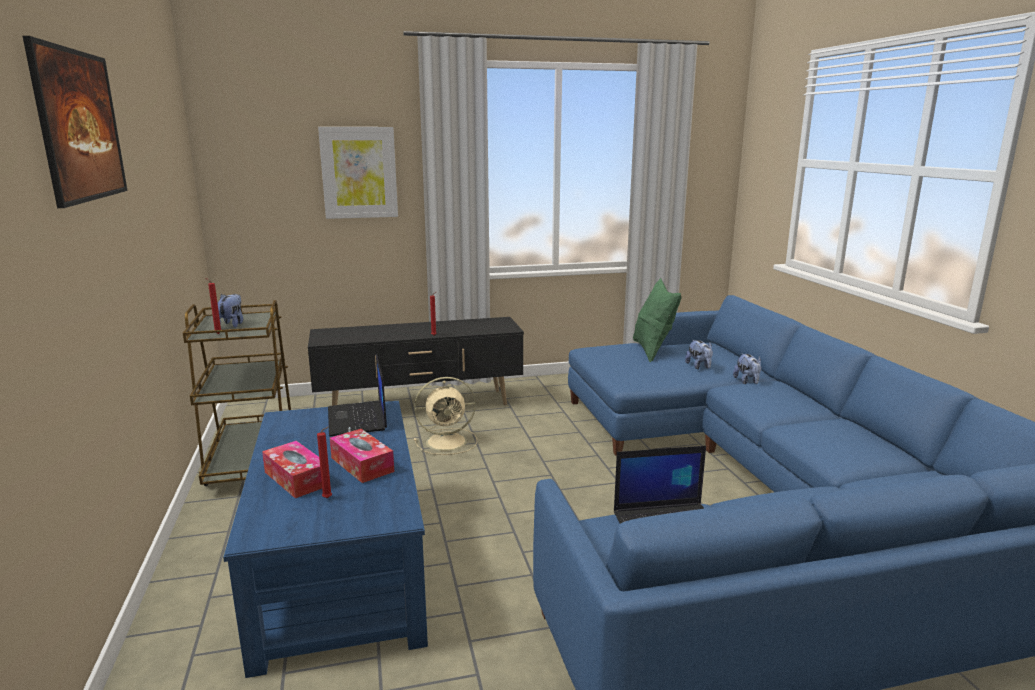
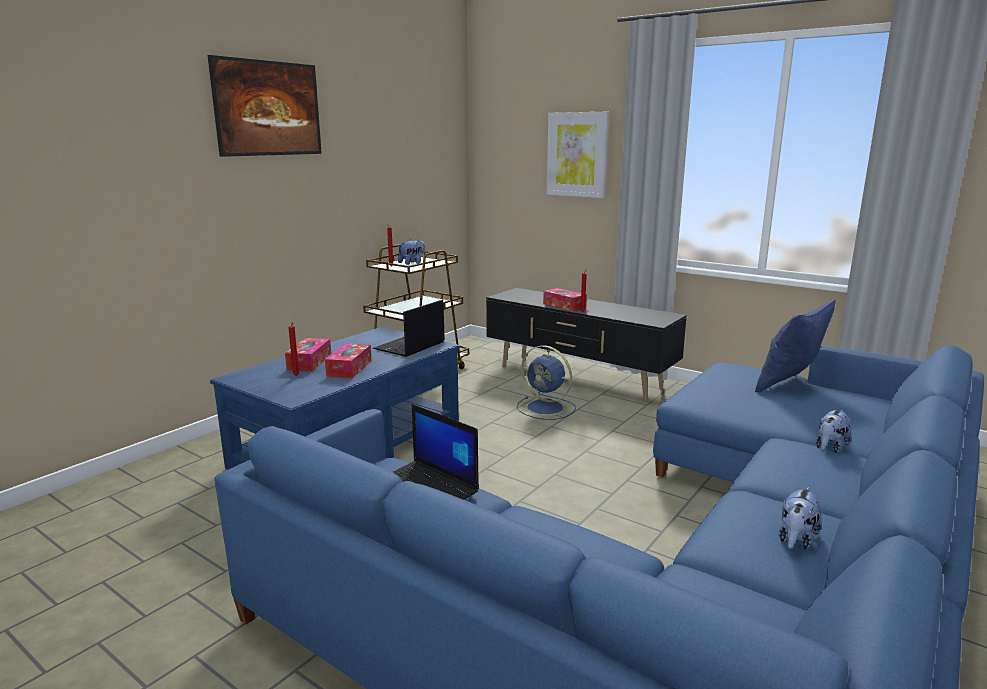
camera: 50 degrees right, 0 degrees up
(404, 334) = (564, 305): none -> tissue box
(448, 441) = (547, 408): beige fan -> blue fan
(653, 351) = (789, 386): green pillow -> blue pillow
(699, 367) = (801, 414): plush toy -> plush toy (796, 540)

